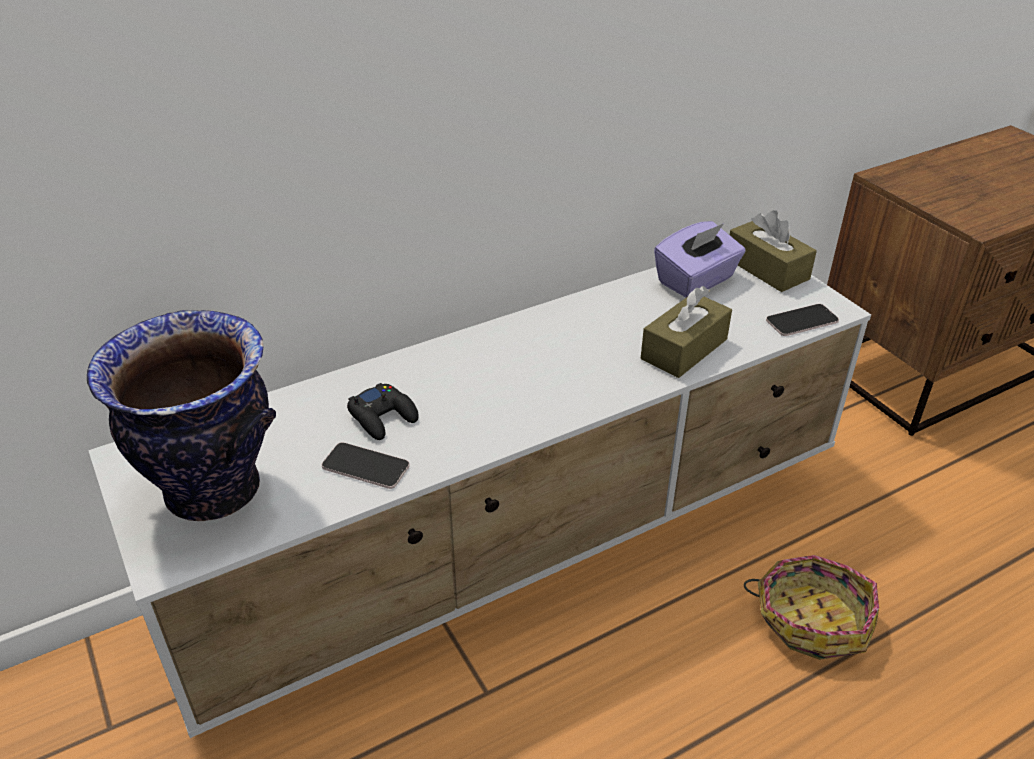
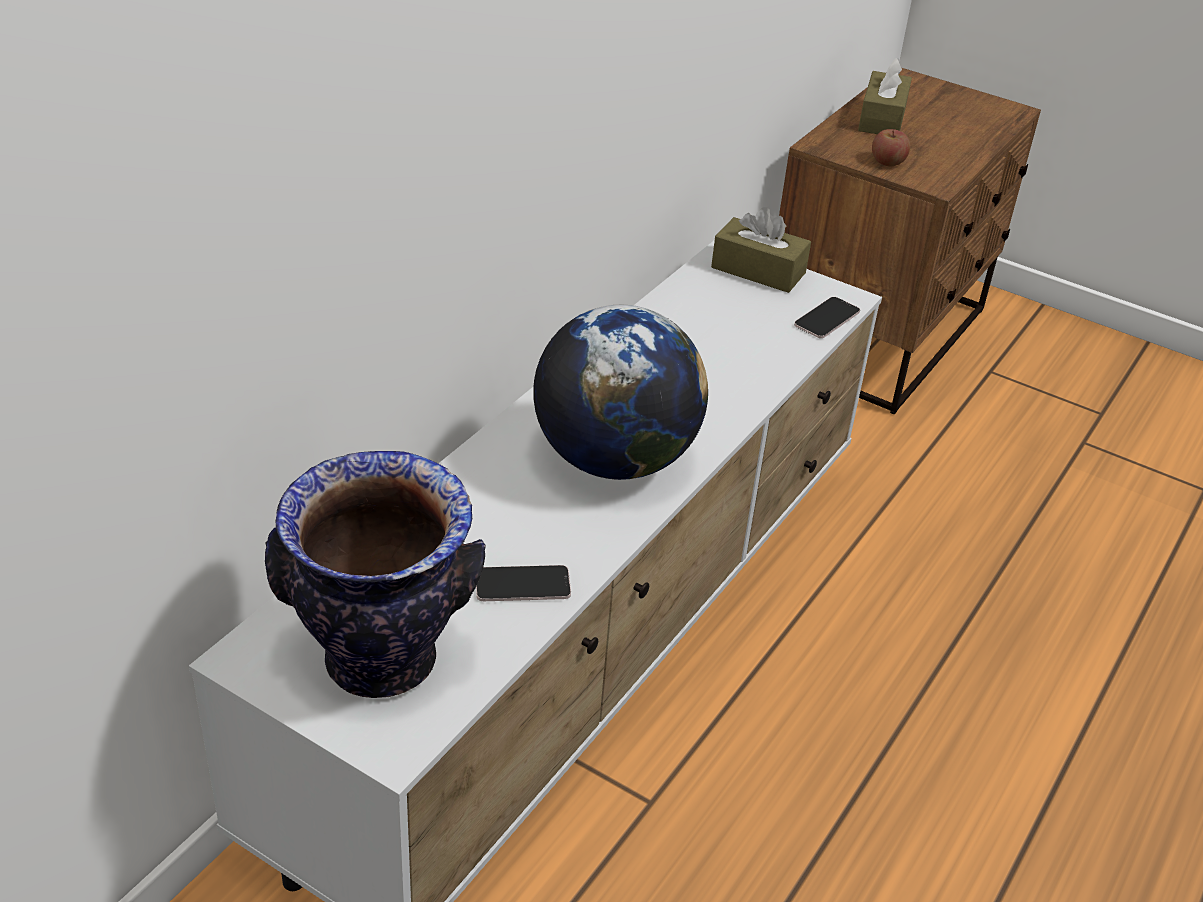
camera: 30 degrees left, 0 degrees up
(383, 417) = (497, 529): black game controller -> none
(520, 388) = (614, 459): none -> globe
(684, 349) = (740, 375): brown tissue box -> brown tissue box (882, 119)
(696, 281) = (700, 299): purple tissue box -> none
(811, 619) = (904, 621): basket -> none
(942, 200) = (887, 162): none -> apple

